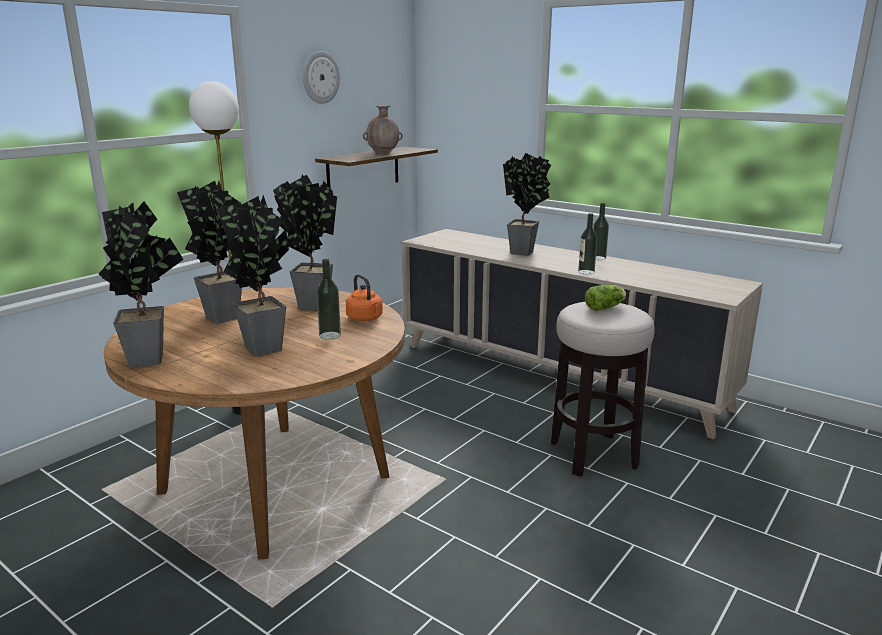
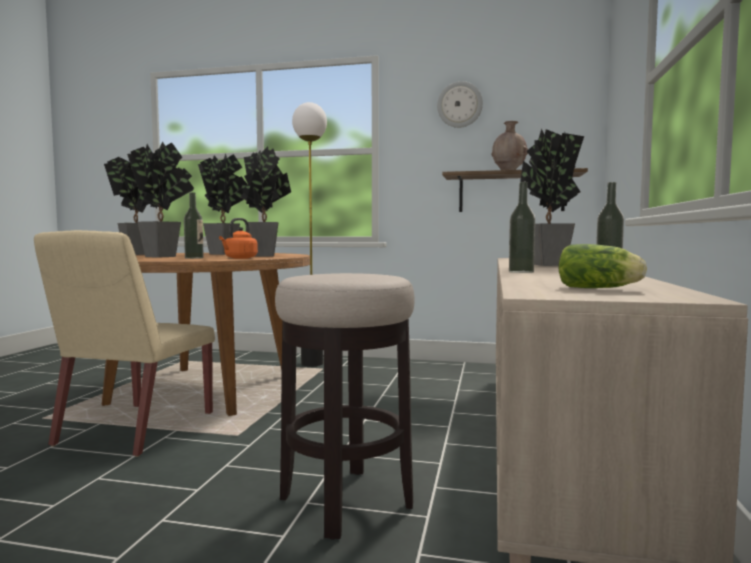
camera: 65 degrees right, 15 degrees down
(378, 535) = (135, 429): none -> beige chair
(606, 307) = (359, 273): lettuce -> lettuce (600, 288)

